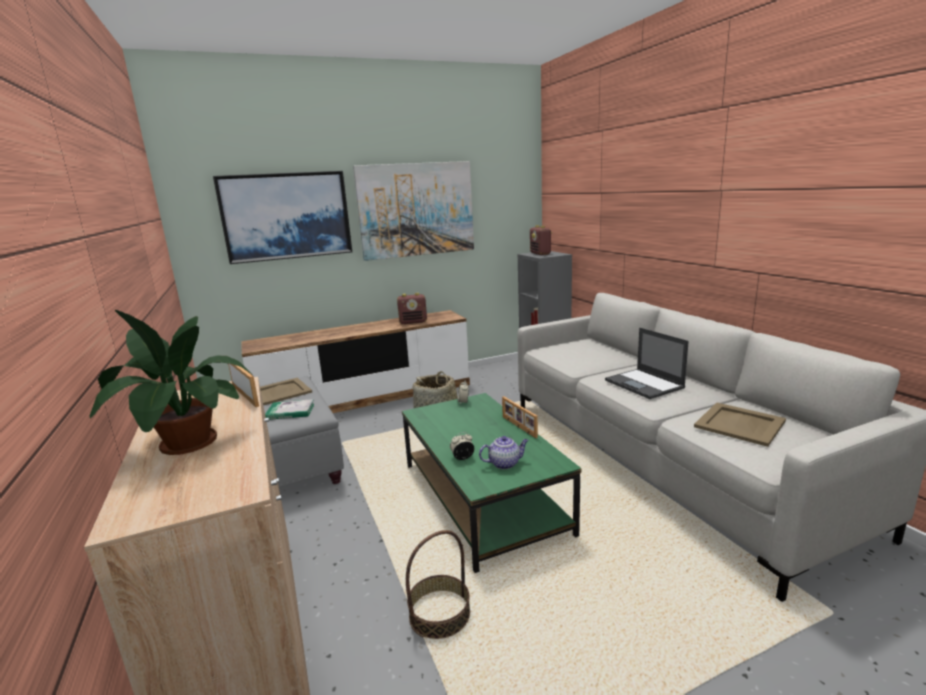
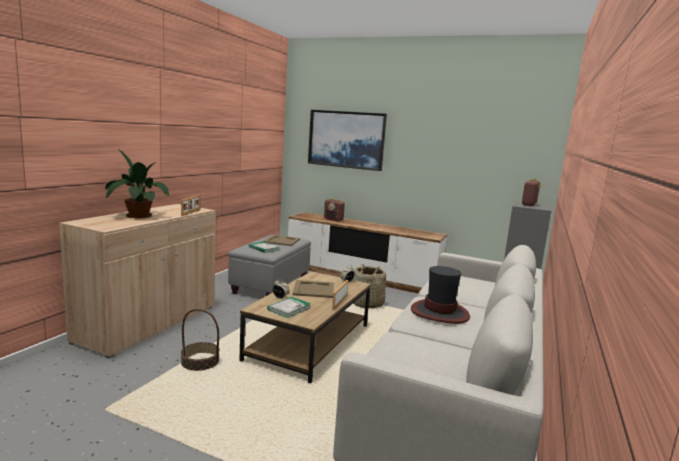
camera: 45 degrees right, 5 degrees down
(413, 322) = (403, 231): radio -> radio (333, 219)
(416, 210) = (436, 149): picture -> none
(483, 498) = (309, 343): green coffee table -> brown coffee table
(505, 463) = (289, 308): teapot -> book
(644, 384) = (440, 312): laptop -> hat
(740, 424) = (421, 353): beige tray -> beige tray (313, 289)

